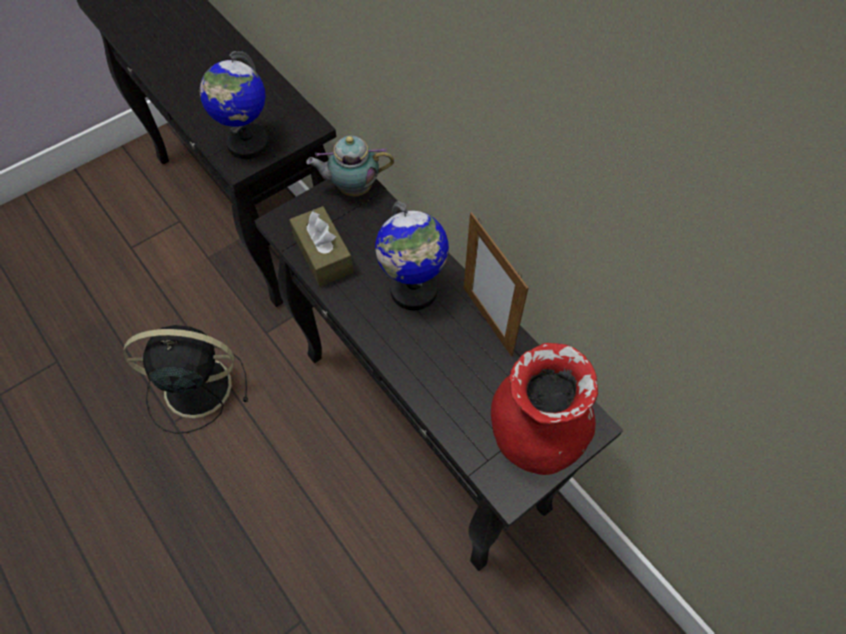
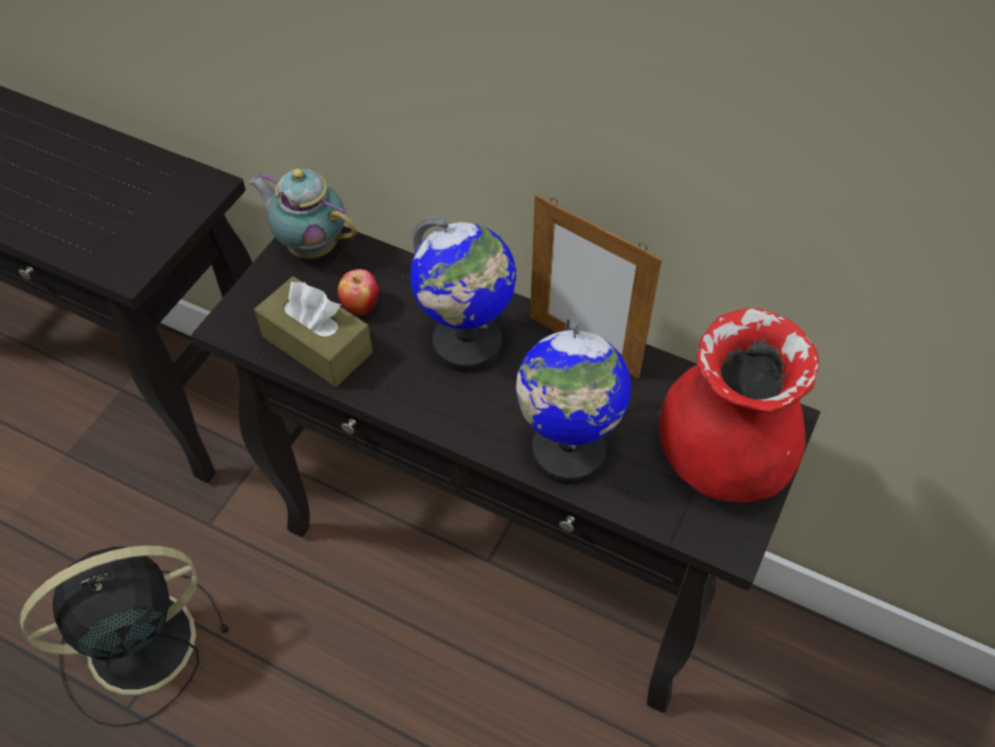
camera: 25 degrees left, 5 degrees down
(247, 143) = (124, 238): globe -> globe (567, 453)
(352, 188) = (310, 245): teapot -> teapot turned 60 degrees clockwise
(362, 239) = (360, 306): none -> apple

